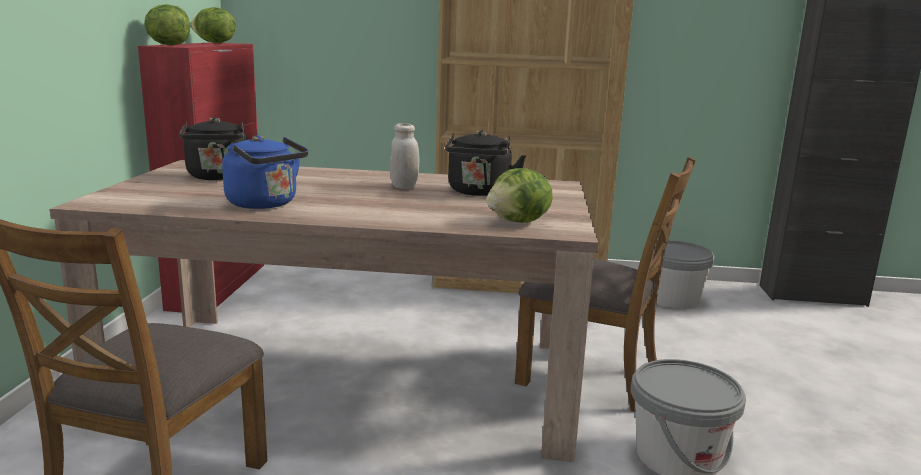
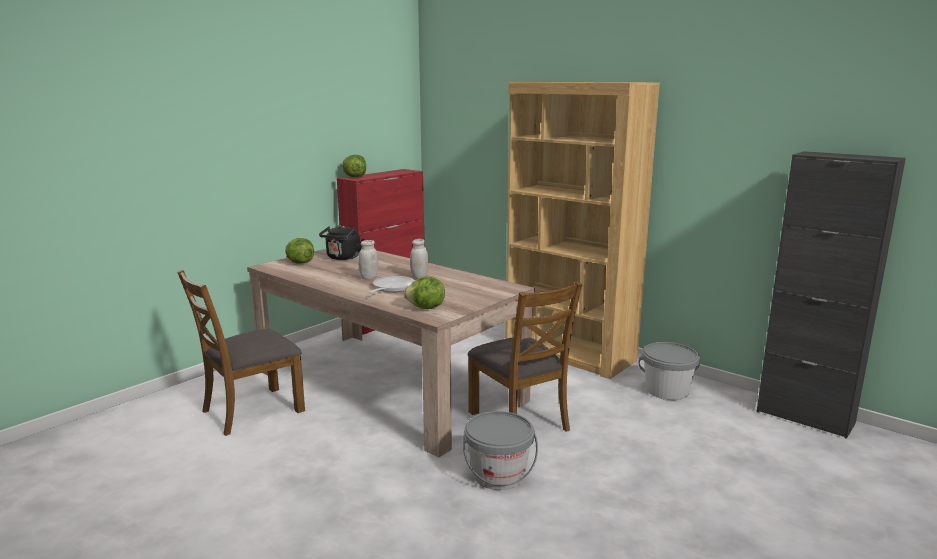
camera: 35 degrees right, 0 degrees up
(214, 43) = (397, 171): lettuce -> lettuce (299, 263)
(265, 204) = (331, 277): blue kettle -> none
(330, 196) = (369, 277): none -> white jar
(402, 205) = (391, 288): none -> frying pan
(479, 192) = (450, 286): black kettle -> none

